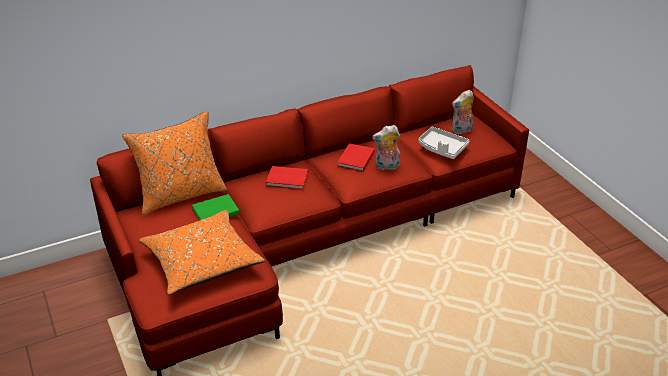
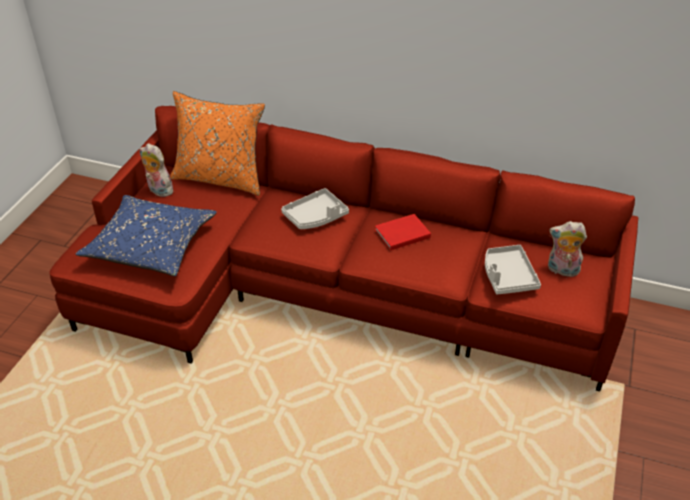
camera: 45 degrees right, 5 degrees up
(201, 262) = (151, 246): orange pillow -> blue pillow
(214, 211) = (222, 208): green book -> none
(288, 180) = (315, 217): red book -> grey tray
(387, 167) = (420, 260): plush toy -> plush toy (158, 190)

